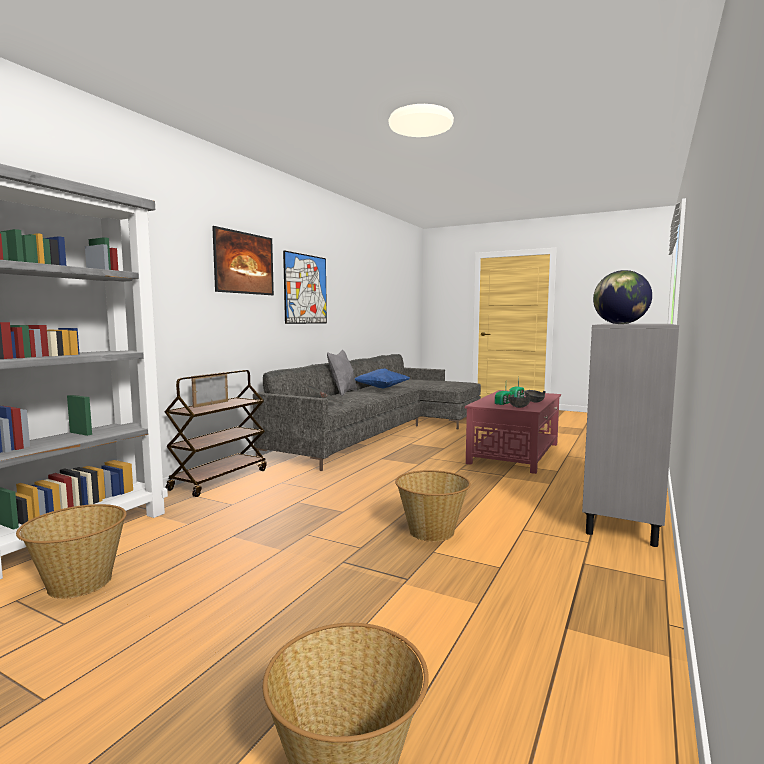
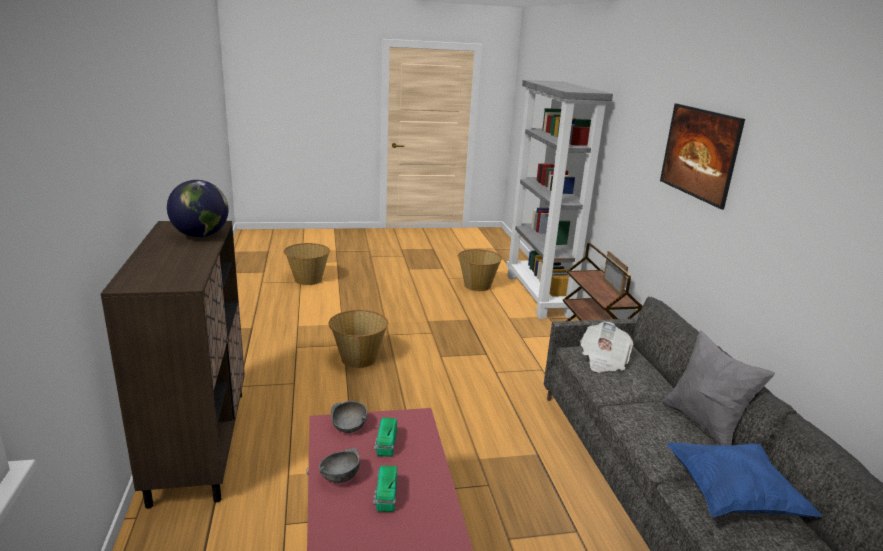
camera: 140 degrees right, 15 degrees up
(305, 289) = (791, 222): picture -> none
(624, 511) = (200, 443): grey cabinet -> brown cabinet

